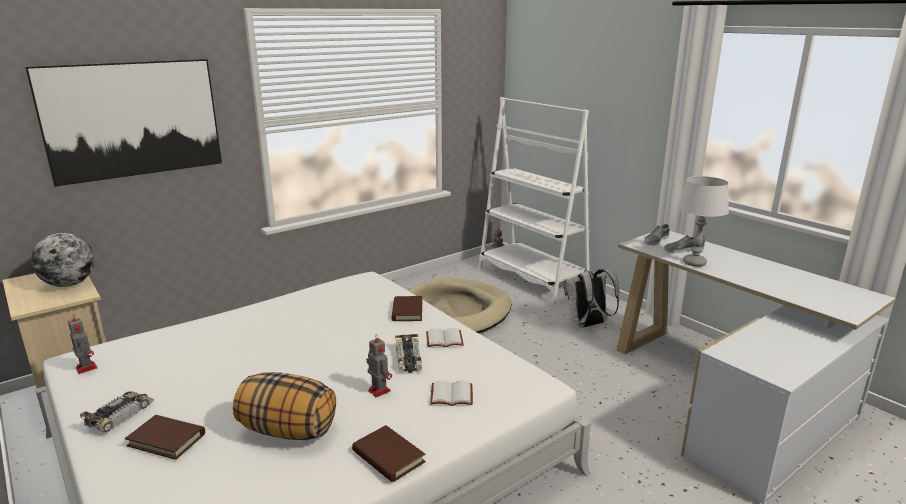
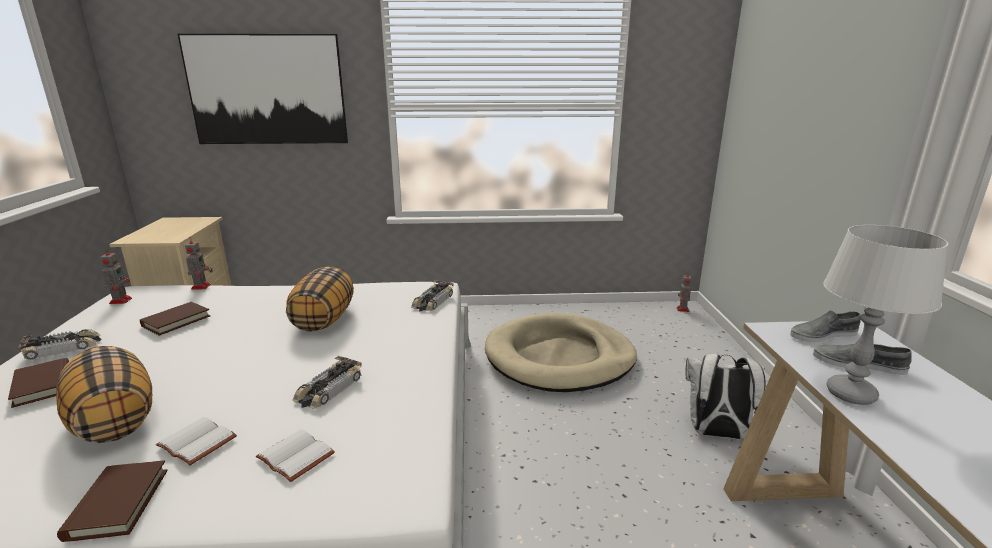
camera: 35 degrees right, 0 degrees up
(69, 284) = (183, 229): globe -> none
(319, 323) = (324, 320): none -> pillow
(378, 390) = (244, 414): toy robot -> toy robot (201, 286)
(381, 288) = (432, 302): none -> toy car
(407, 311) = (416, 334): brown book -> brown book (176, 321)
(445, 339) = (401, 380): white book -> white book (199, 441)
(532, 279) = (699, 347): white bookcase -> none

